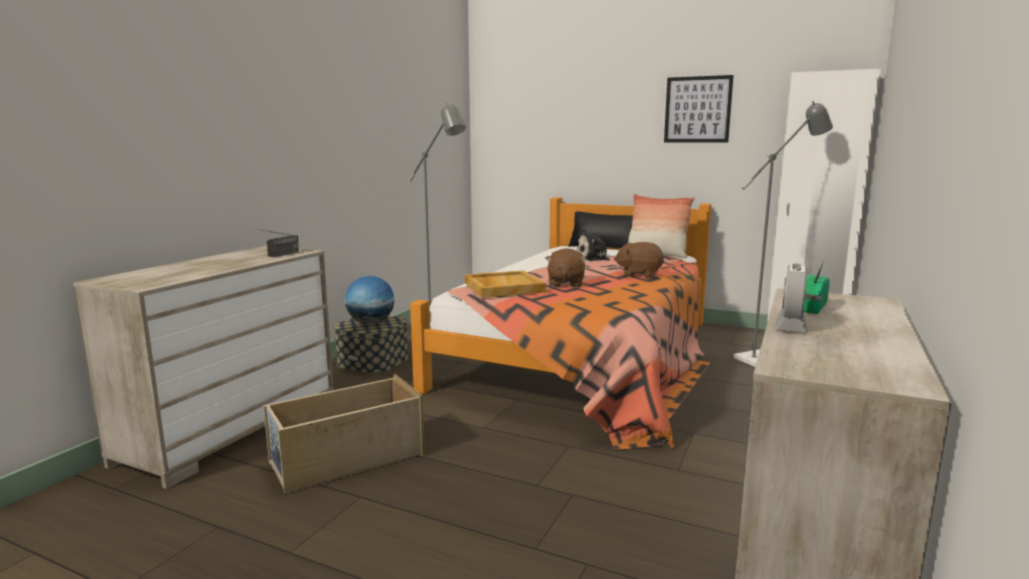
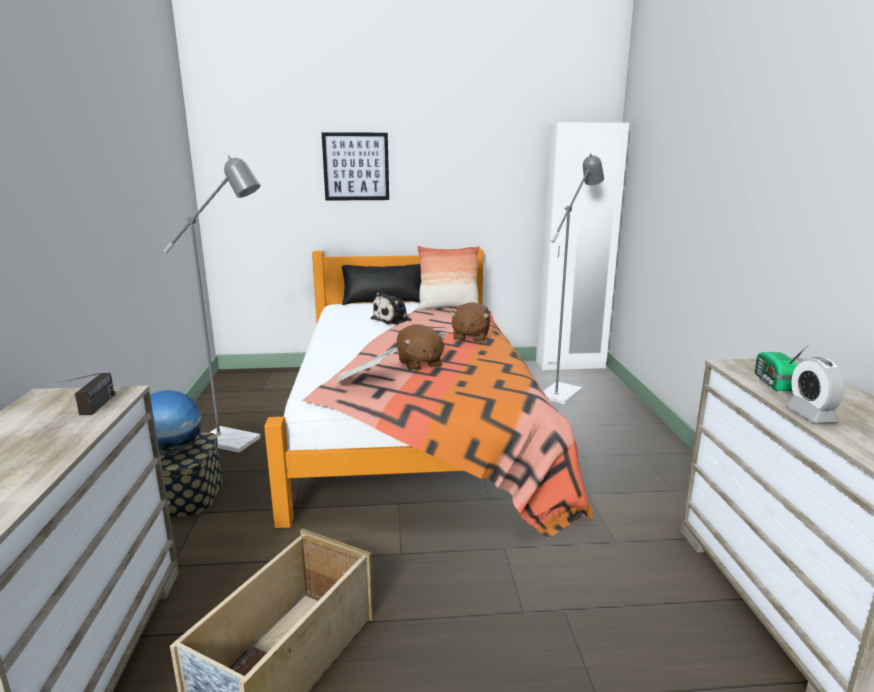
camera: 30 degrees left, 5 degrees up
(503, 287) = (364, 382): beige tray -> newspaper
(639, 274) = (470, 337): brown plush toy -> brown plush toy turned 60 degrees counterclockwise
(697, 109) = (462, 154): picture -> picture (356, 166)

